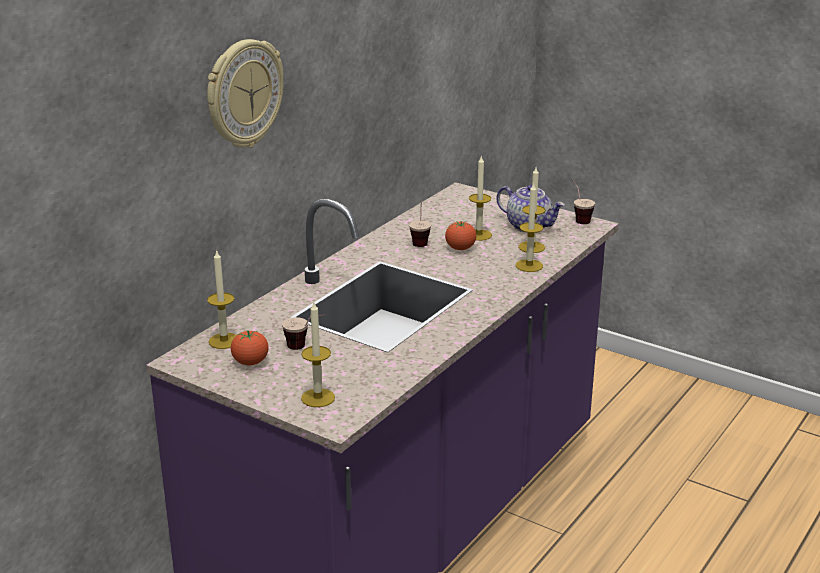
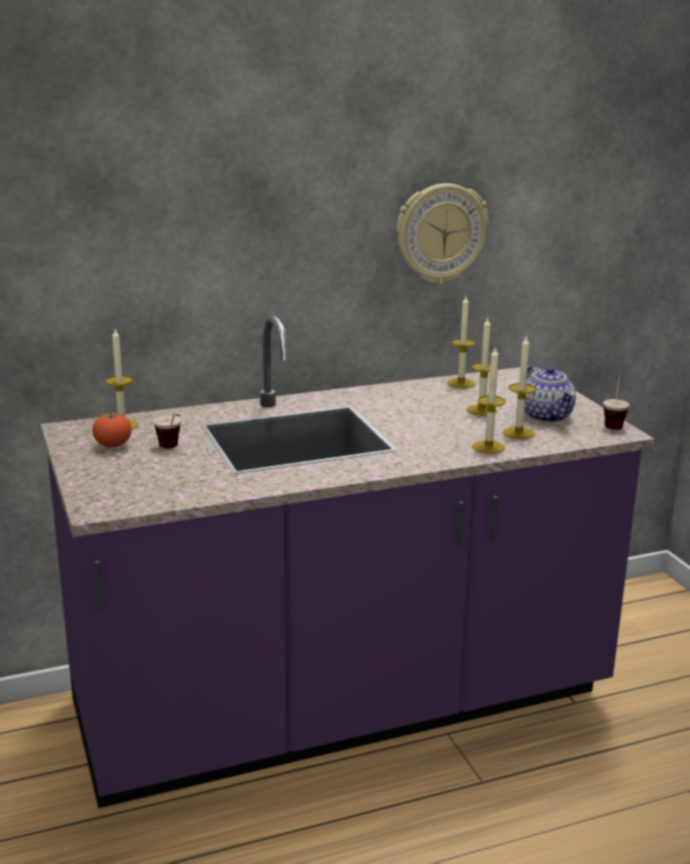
camera: 35 degrees right, 5 degrees down
(243, 94) = (201, 188): wall clock -> wall clock (440, 233)
(318, 398) = (116, 487): candle -> candle (461, 383)
(420, 240) = (416, 400): cup -> none
(460, 248) = (443, 416): tomato -> none

